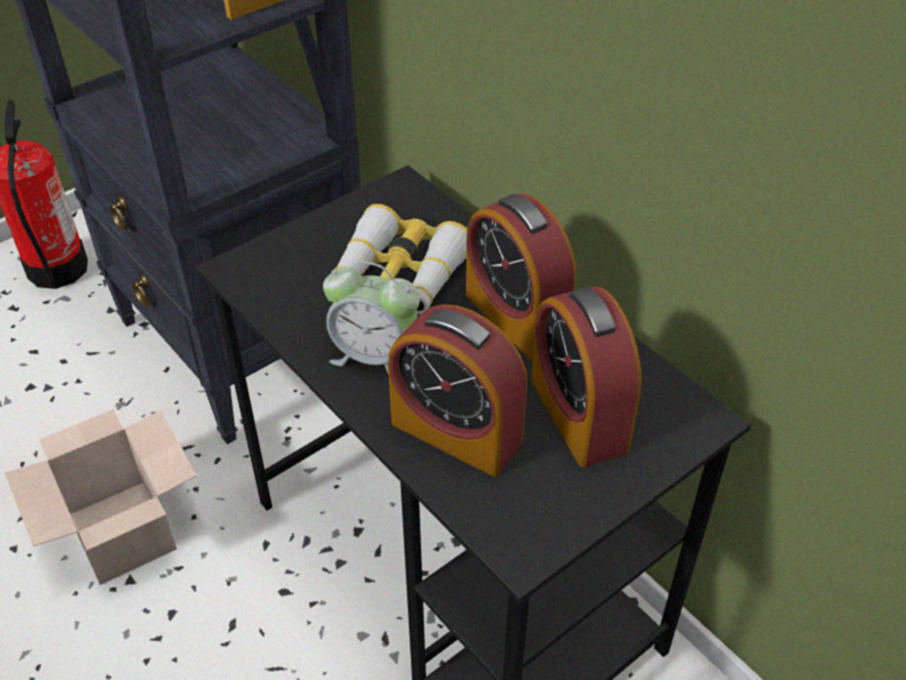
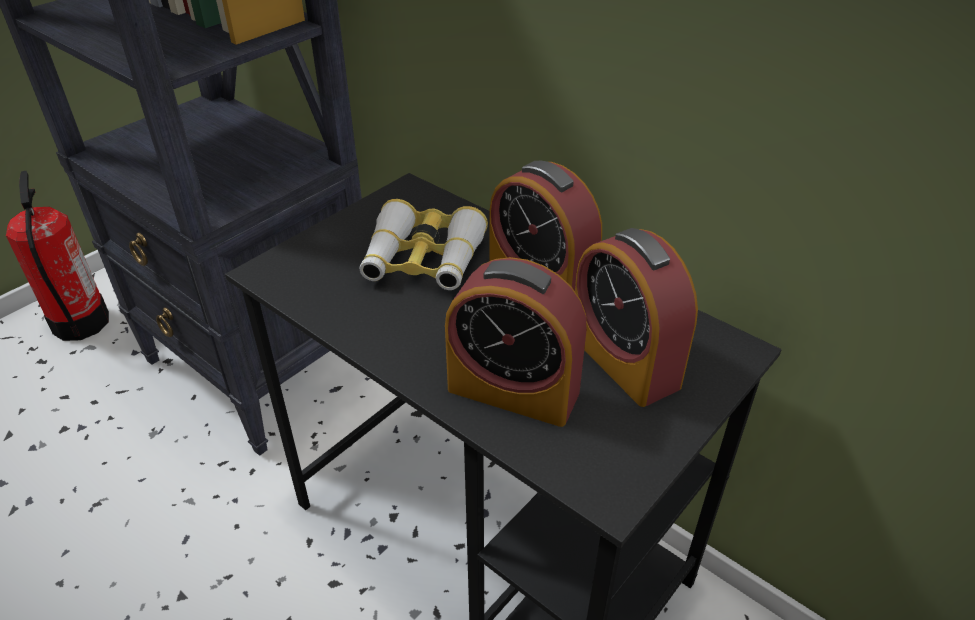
camera: 10 degrees left, 5 degrees down
(125, 533) = (172, 551): cardboard box -> none
(374, 356) = (417, 332): alarm clock -> none

